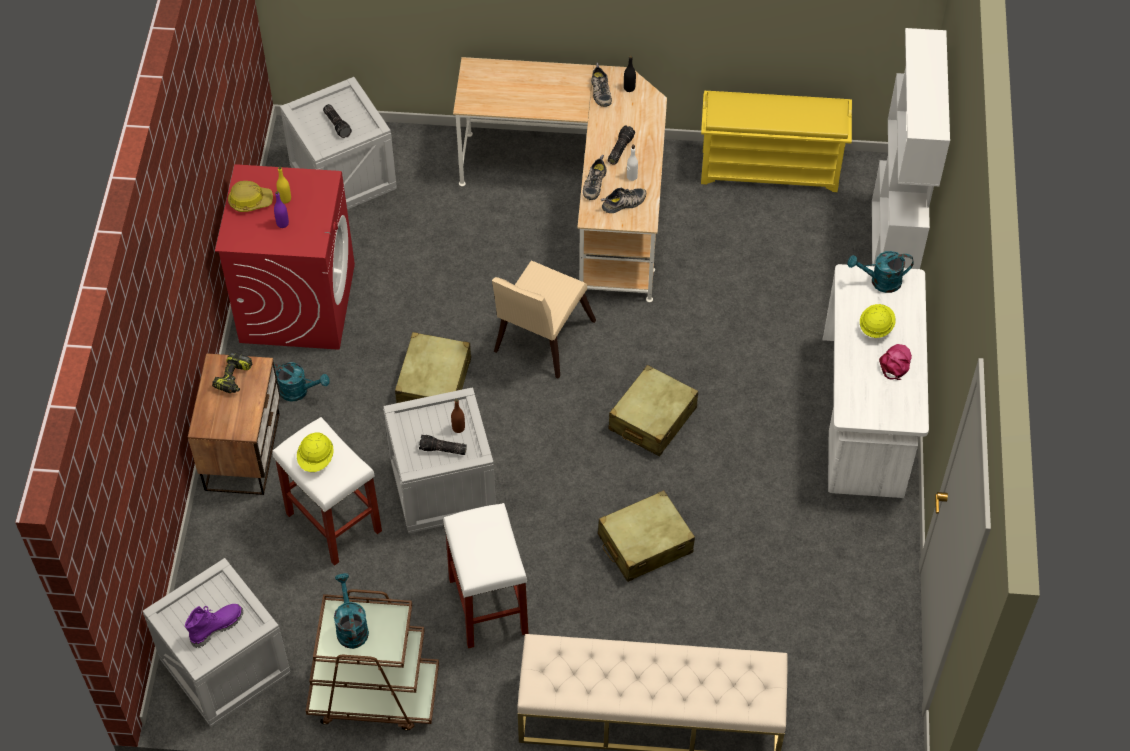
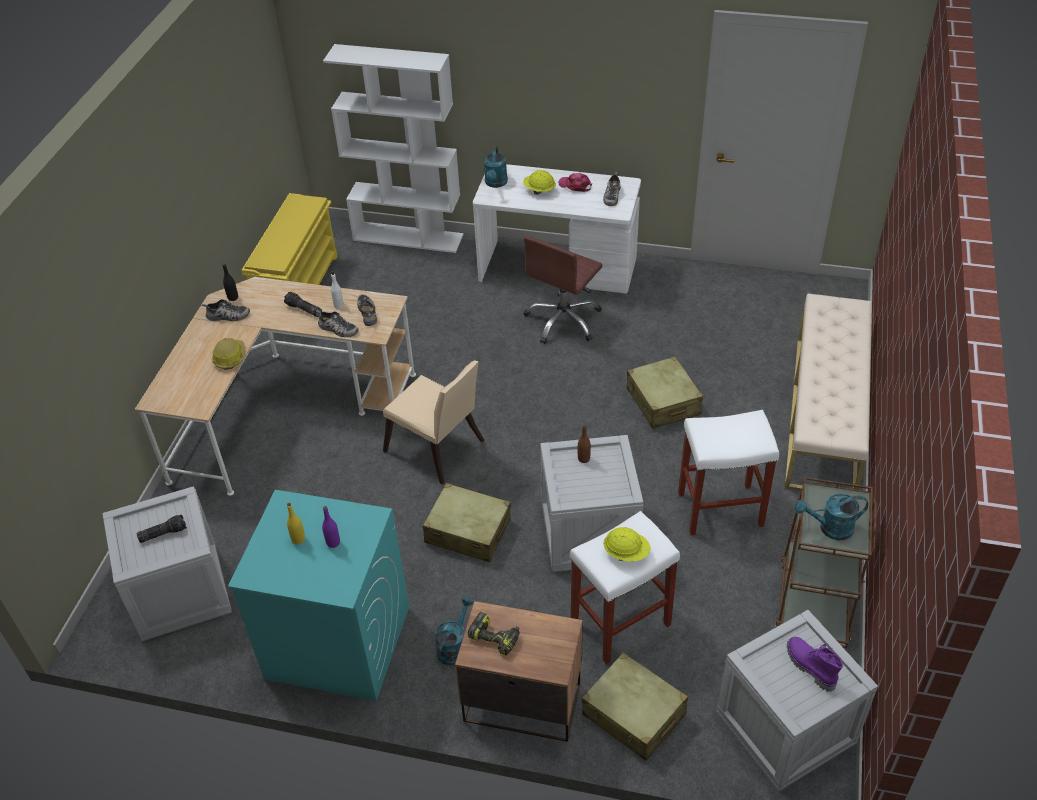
camera: 80 degrees left, 10 degrees down
(250, 201) = (290, 571): hard hat -> hard hat (230, 357)
(297, 302) = (337, 642): red washing machine -> turquoise washing machine
(442, 450) = (607, 472): flashlight -> none
(652, 419) = (539, 385): beige suitcase -> beige suitcase (634, 714)
(768, 432) = (563, 320): none -> brown office chair
(883, 403) = (611, 195): none -> shoe

